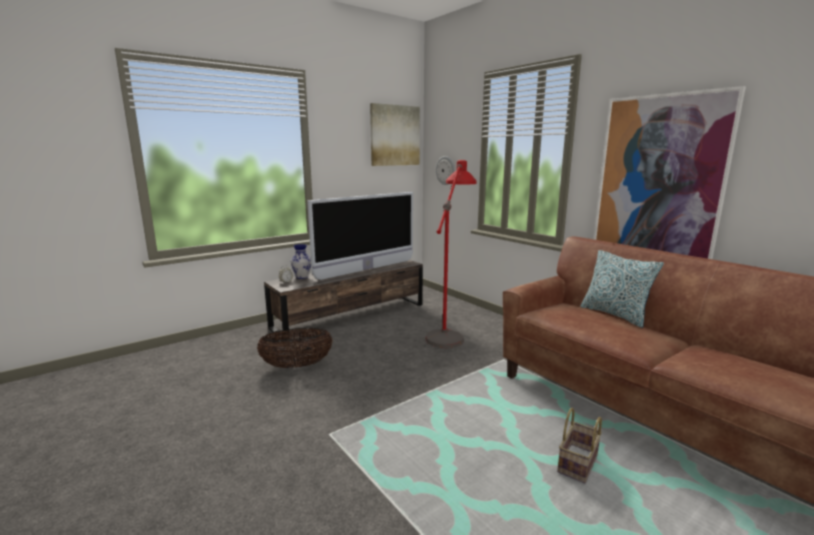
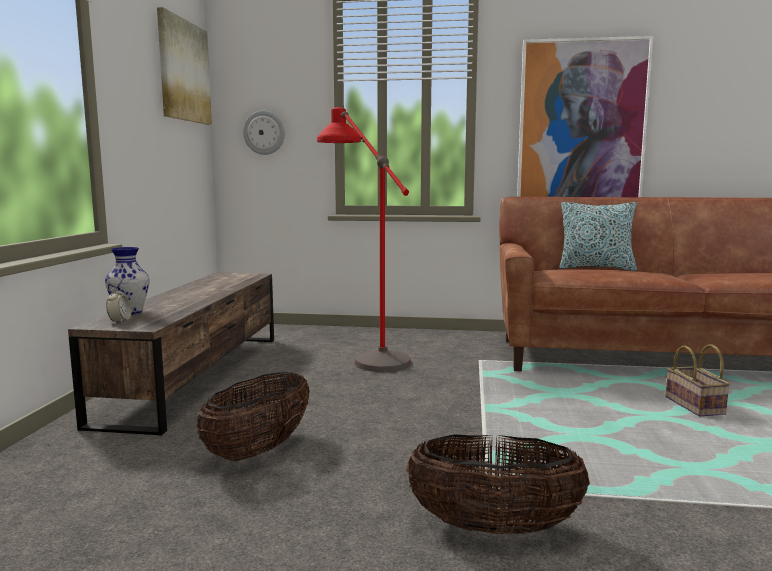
camera: 45 degrees left, 5 degrees down
(291, 453) = (494, 527): none -> basket
(366, 269) = (212, 288): television -> none

